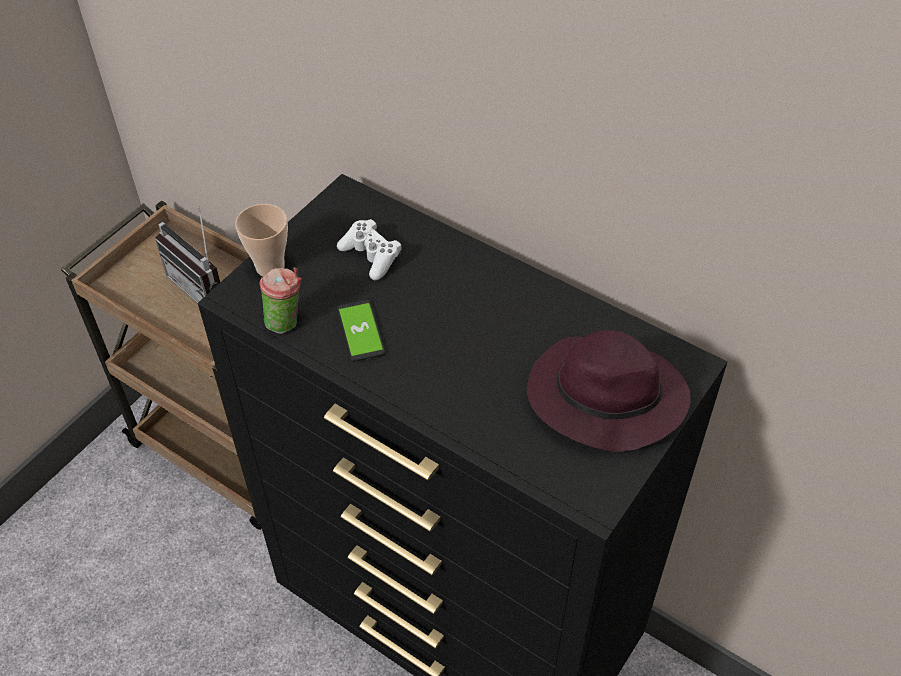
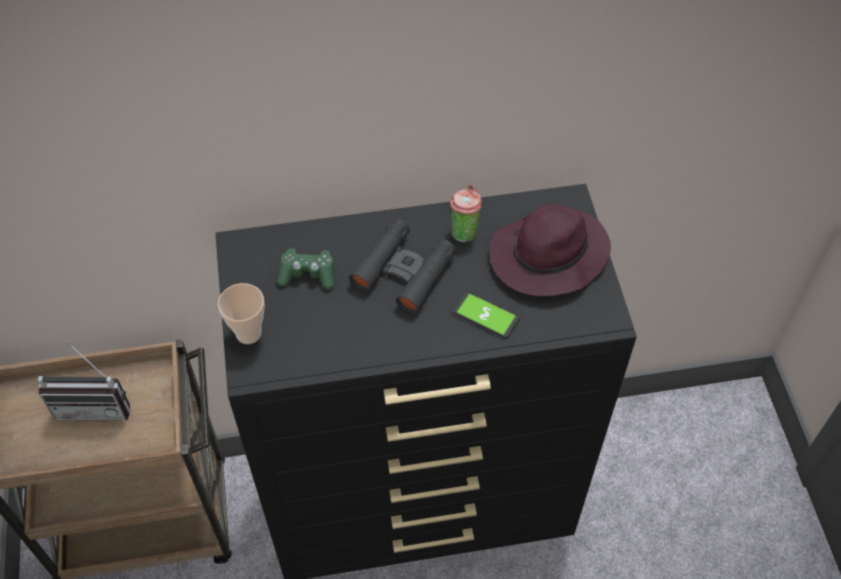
camera: 45 degrees left, 5 degrees up
(286, 321) = (306, 360): cup -> cup (464, 230)
(361, 331) = (362, 328): phone -> phone (486, 315)
(371, 256) = (308, 274): white game controller -> green game controller
(453, 312) = (403, 271): none -> black binoculars

